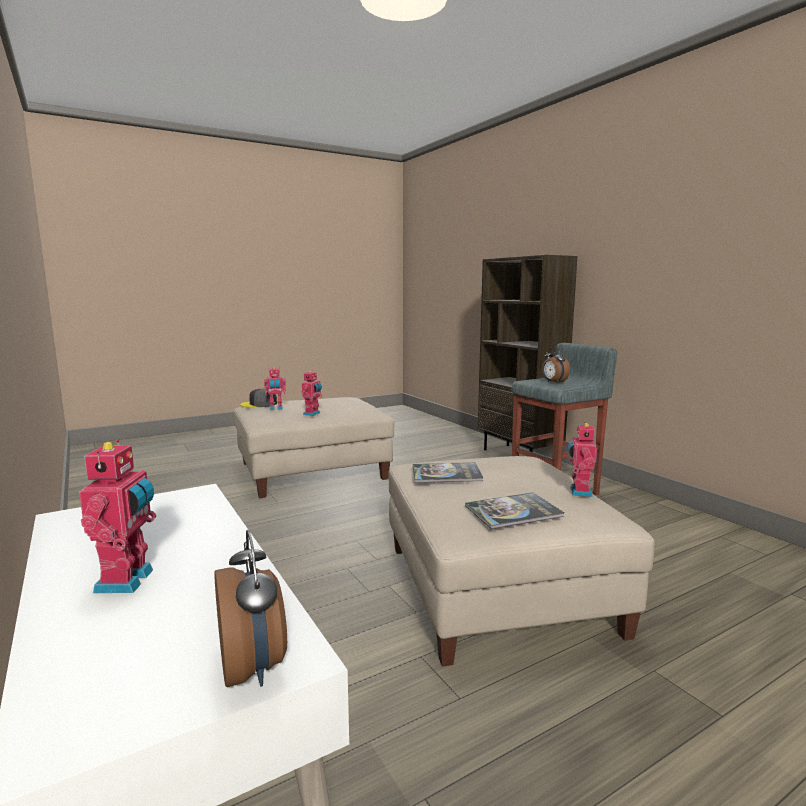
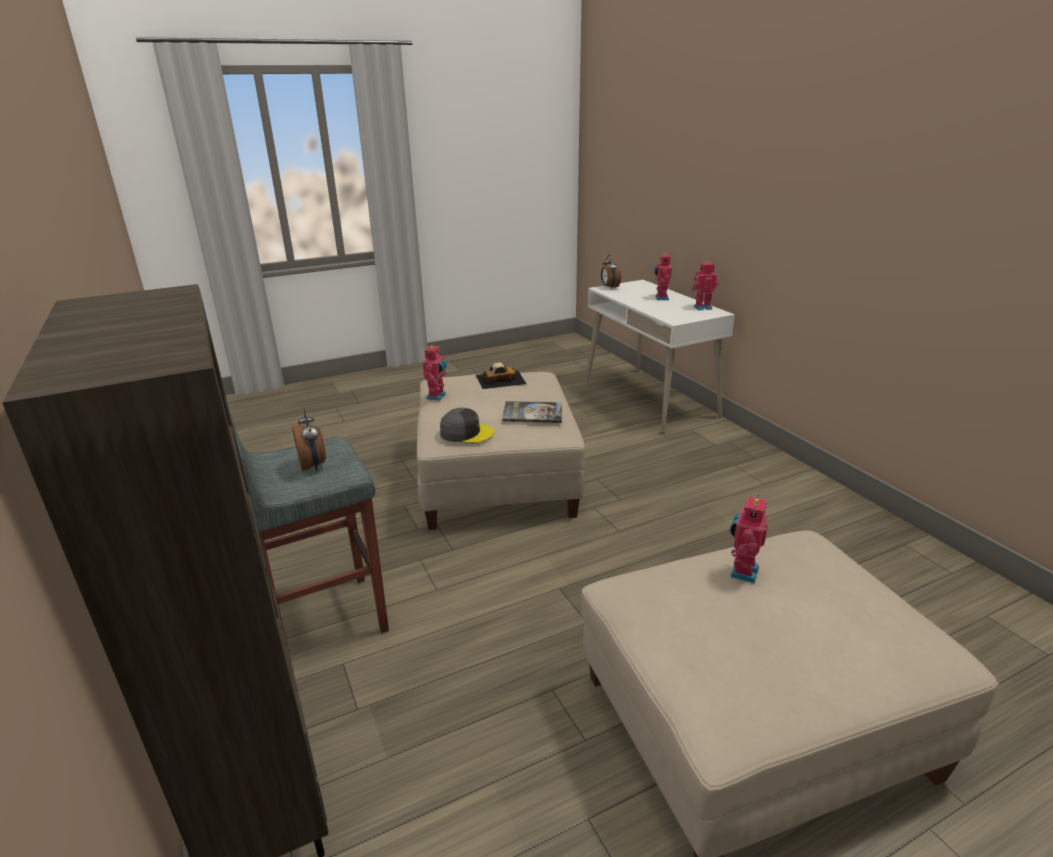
camera: 175 degrees left, 15 degrees up
(259, 404) = (913, 641): grey cap -> grey cap (466, 433)
(276, 408) = (842, 606): toy robot -> toy robot (702, 307)
(513, 511) = (500, 379): book -> toy car

